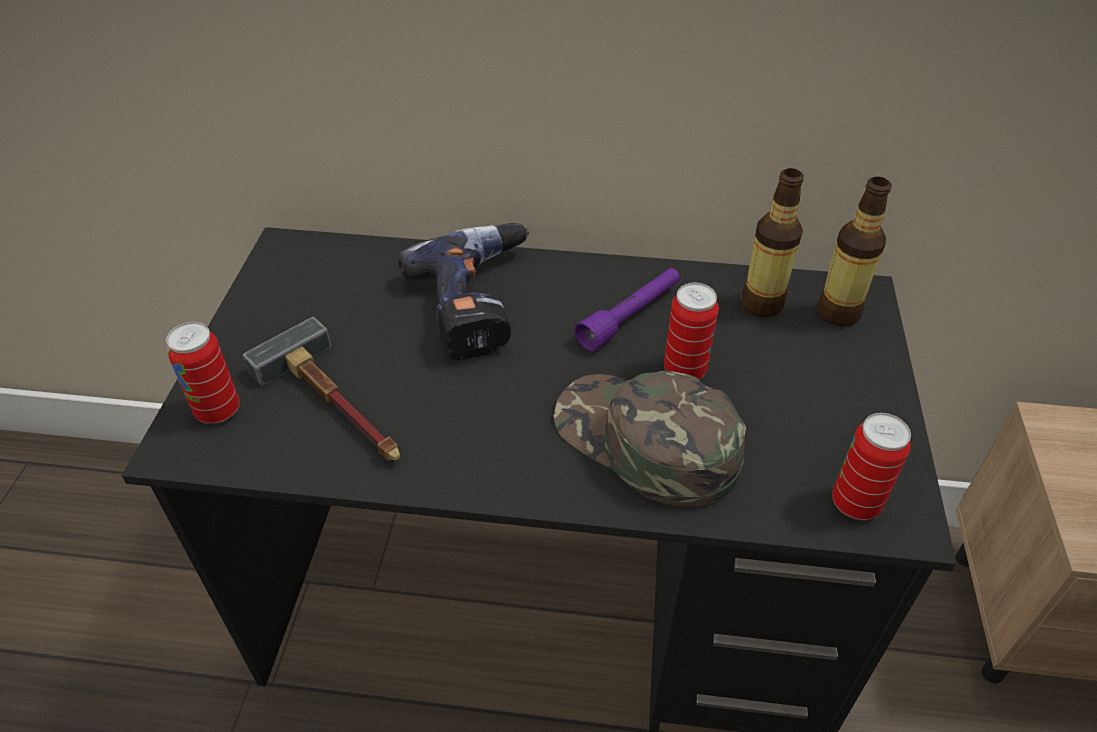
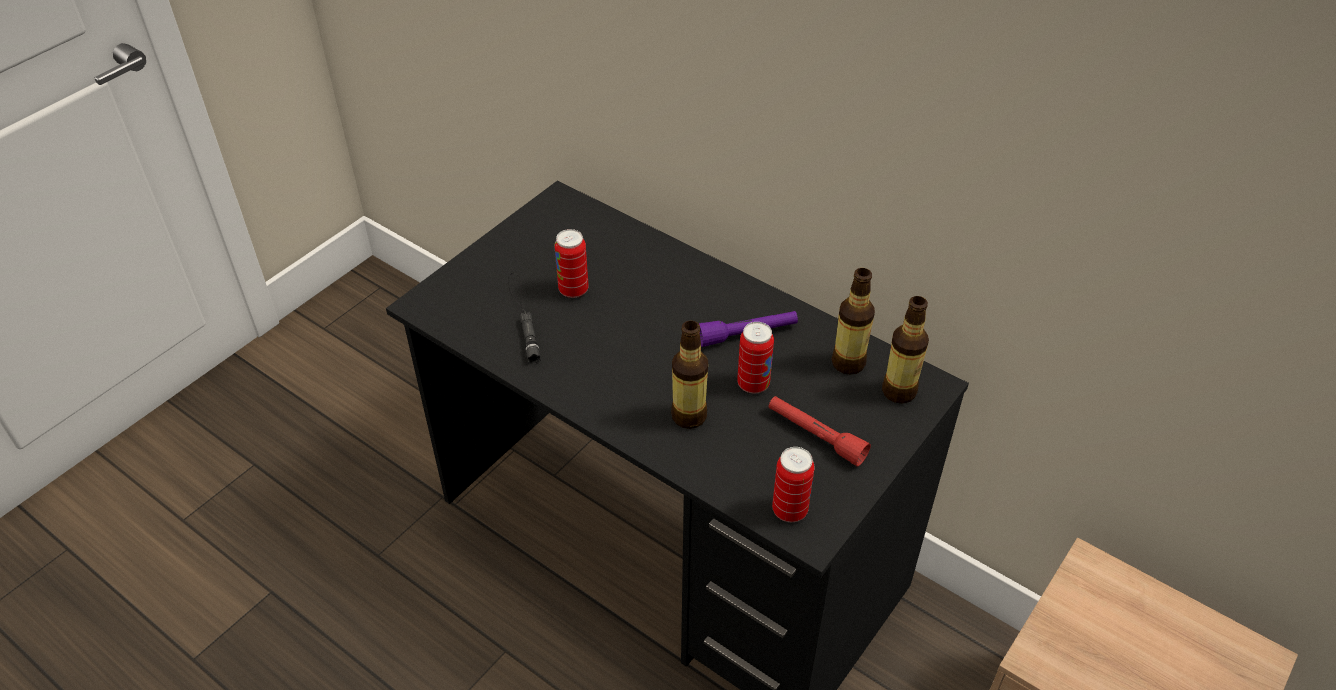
camera: 30 degrees right, 0 degrees up
(218, 410) = (456, 292): can -> can (573, 290)
(338, 406) = (523, 317): hammer -> black flashlight
(481, 303) = (656, 286): power drill -> none
(645, 441) = (688, 416): green cap -> bottle
(802, 400) = (815, 436): none -> red flashlight

